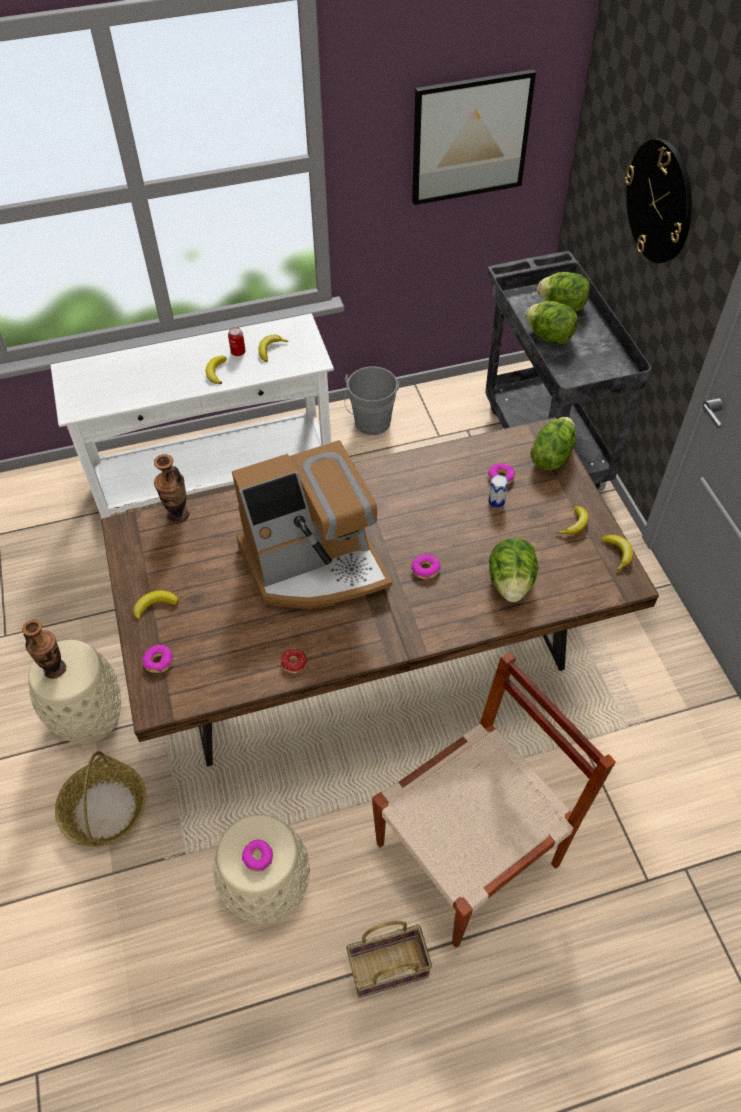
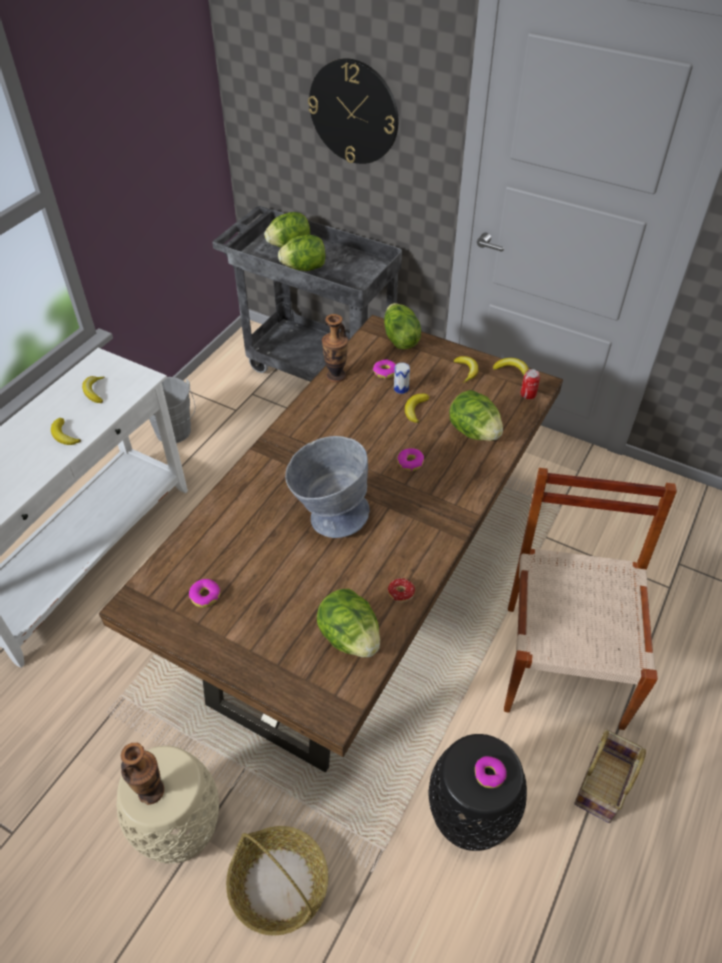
camera: 45 degrees left, 5 degrees down
(155, 605) = (237, 640): banana -> banana (415, 409)
(159, 661) = (295, 678): donut -> donut (205, 596)
(178, 515) = (169, 559): vase -> vase (336, 376)
(223, 664) = (349, 637): none -> lettuce
(238, 352) = (66, 409): can -> can (528, 395)
(267, 889) = (470, 815): beige stool -> black stool
(314, 564) = (329, 515): coffee machine -> grey bowl
(470, 138) = (155, 131): picture -> none

